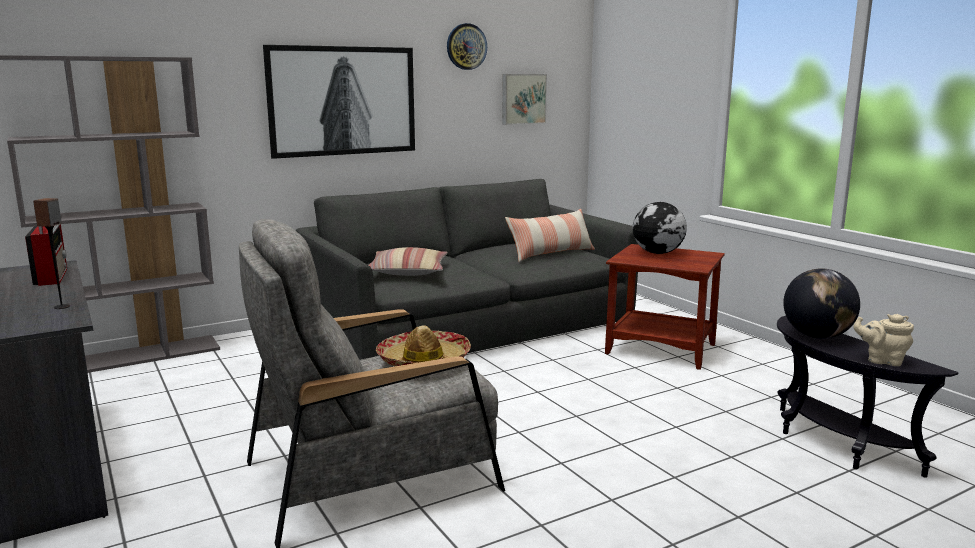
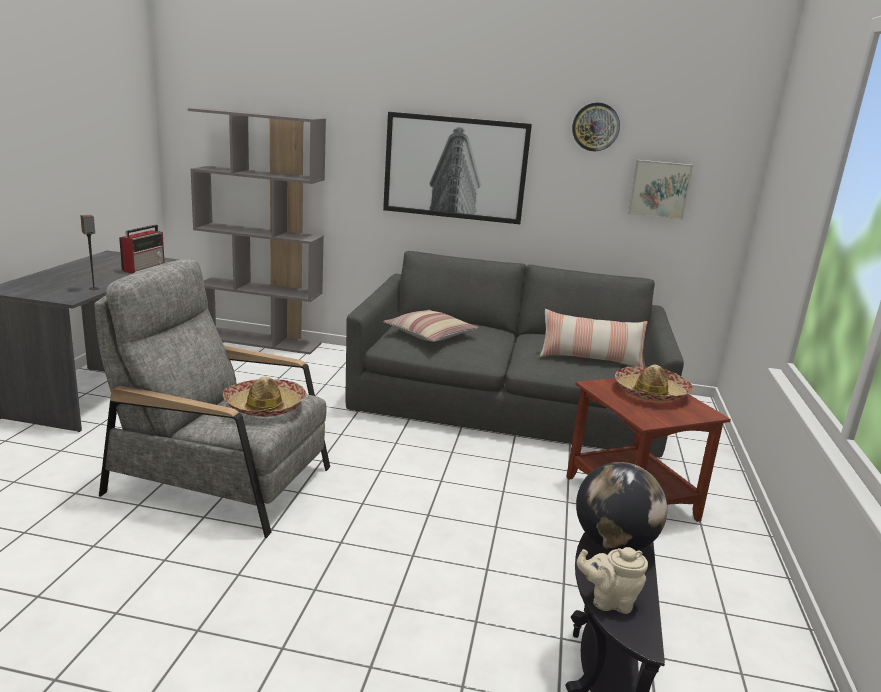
camera: 40 degrees right, 5 degrees up
(657, 253) = (651, 392): globe -> hat
(882, 360) = (609, 601): beige teapot -> beige teapot turned 60 degrees counterclockwise

